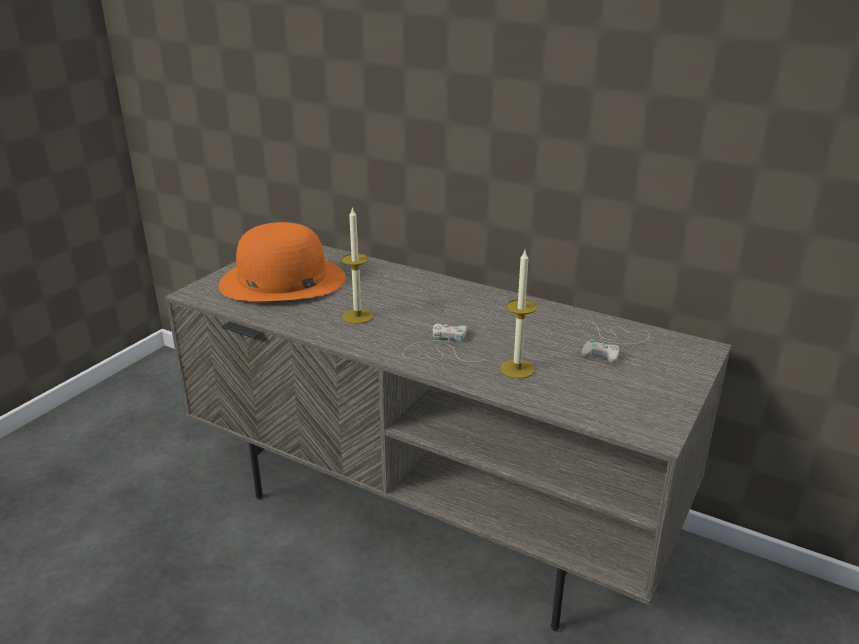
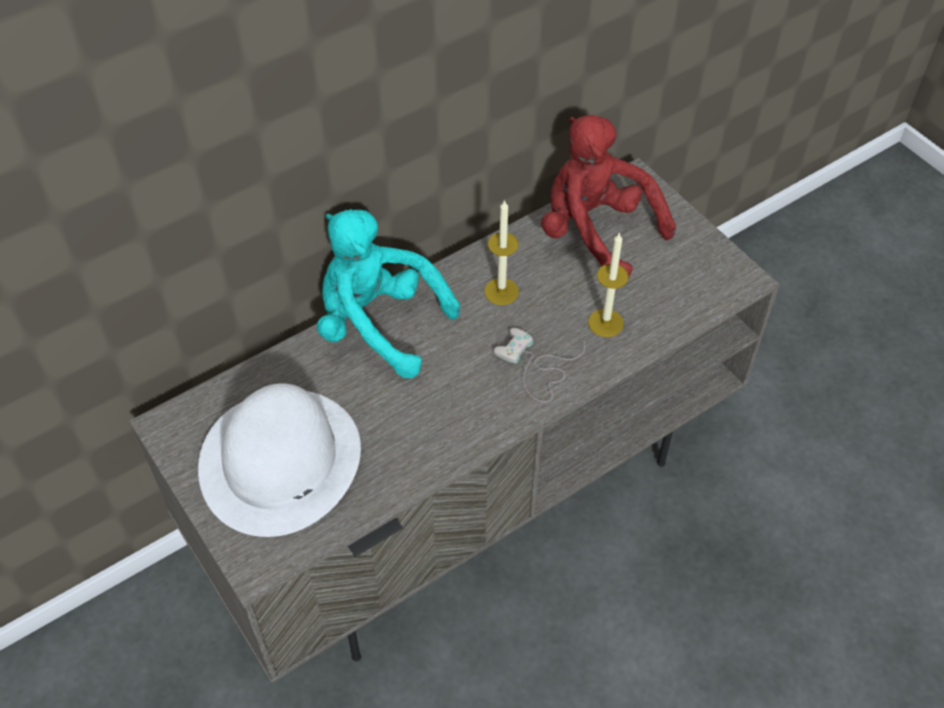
camera: 65 degrees left, 25 degrees up
(282, 280) = (281, 461): orange hat -> white hat
(357, 316) = (425, 413): candle -> candle (501, 291)
(422, 283) = (378, 325): none -> turquoise plush toy
(612, 343) = (595, 233): white game controller -> red plush toy

